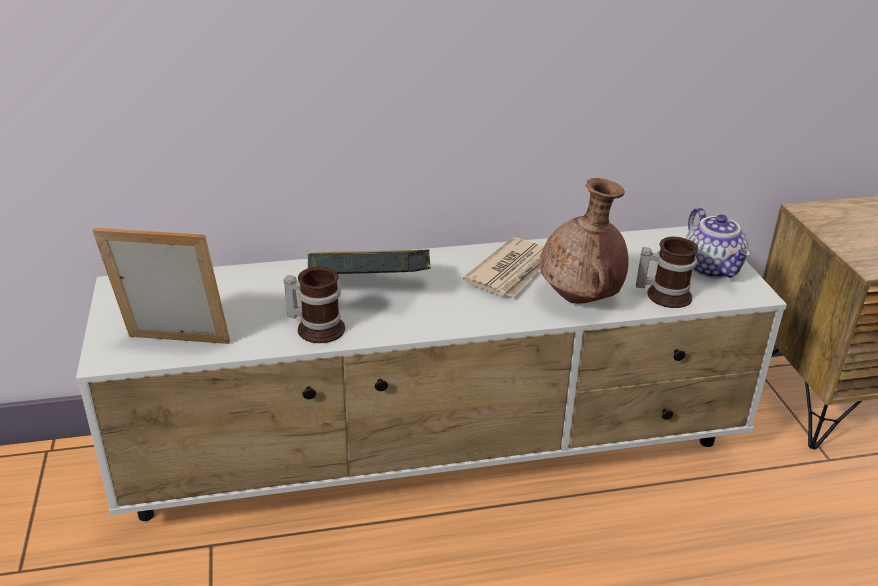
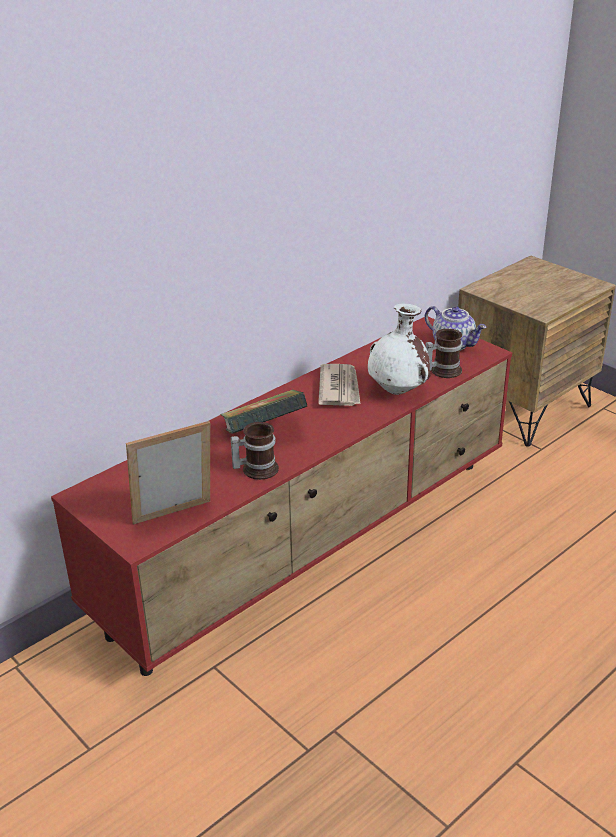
camera: 30 degrees left, 0 degrees up
(438, 454) = (312, 542): white tv stand -> red tv stand
(580, 299) = (398, 391): brown vase -> white vase

